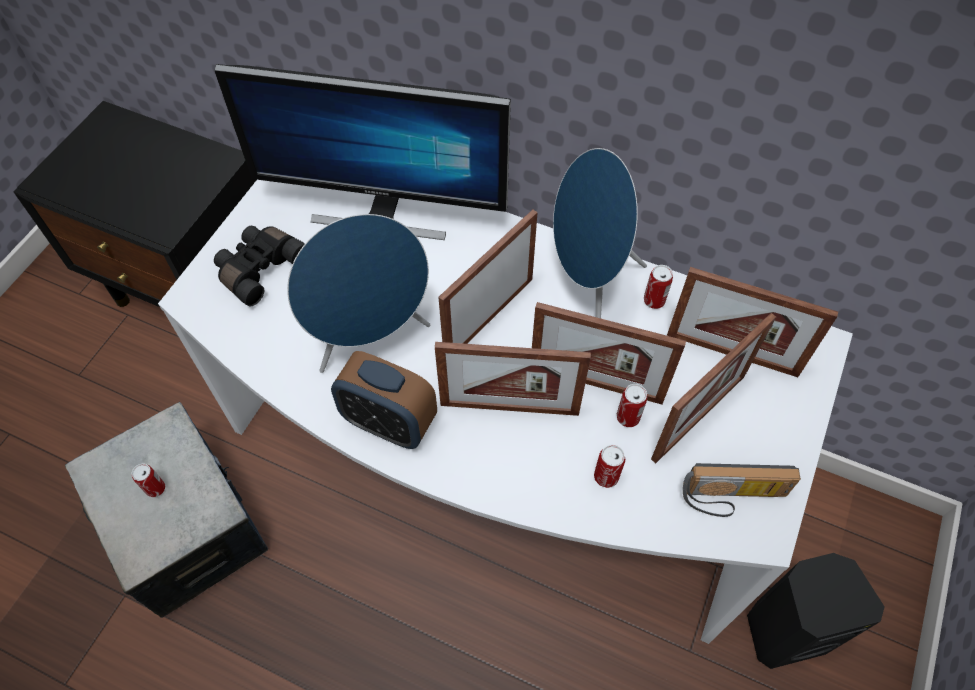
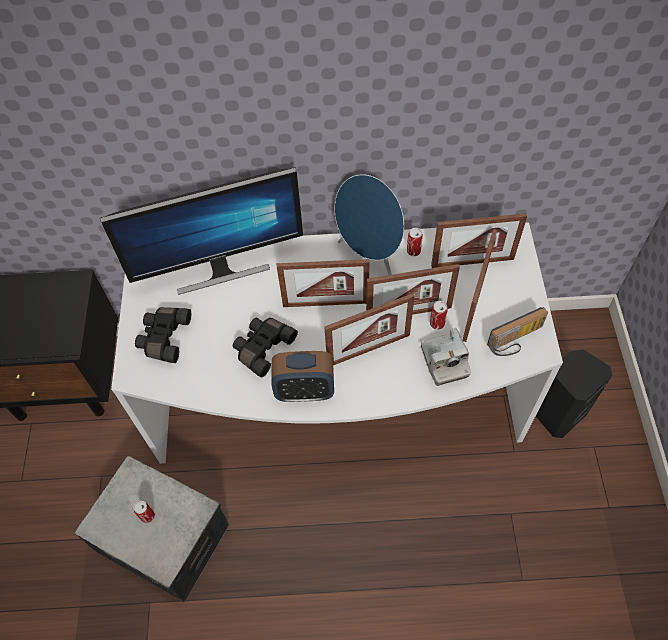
camera: 25 degrees left, 0 degrees up
(371, 338) = (262, 347): blue speaker -> black binoculars
(489, 318) = (325, 303): picture frame -> picture frame turned 105 degrees counterclockwise
(606, 476) = (444, 361): can -> camera

